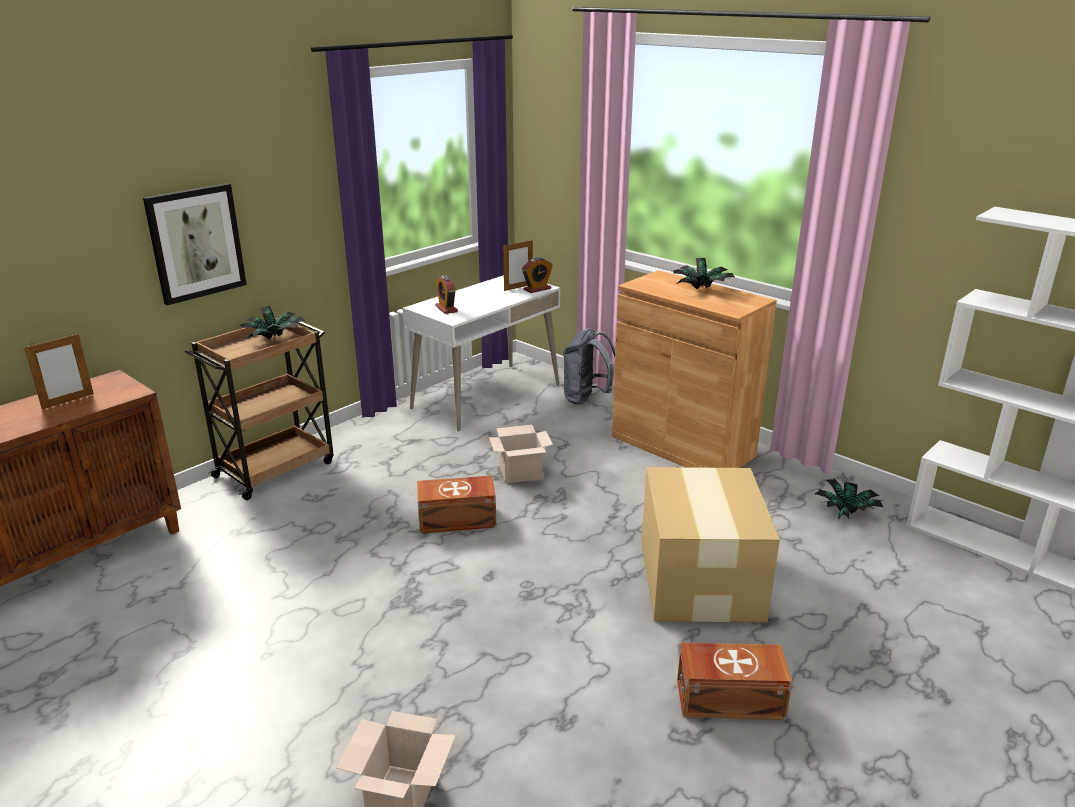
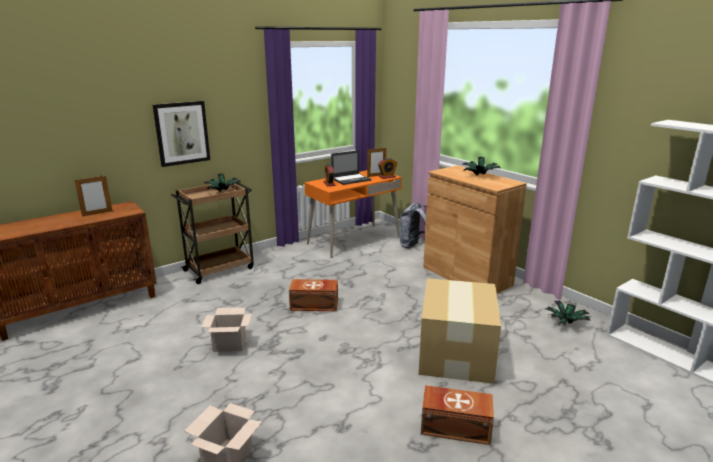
camera: 10 degrees right, 5 degrees down
(480, 297) = (351, 179): none -> laptop
(486, 396) = (353, 240): white desk -> orange desk
(521, 472) = (361, 282): cardboard box -> cardboard box (230, 344)

